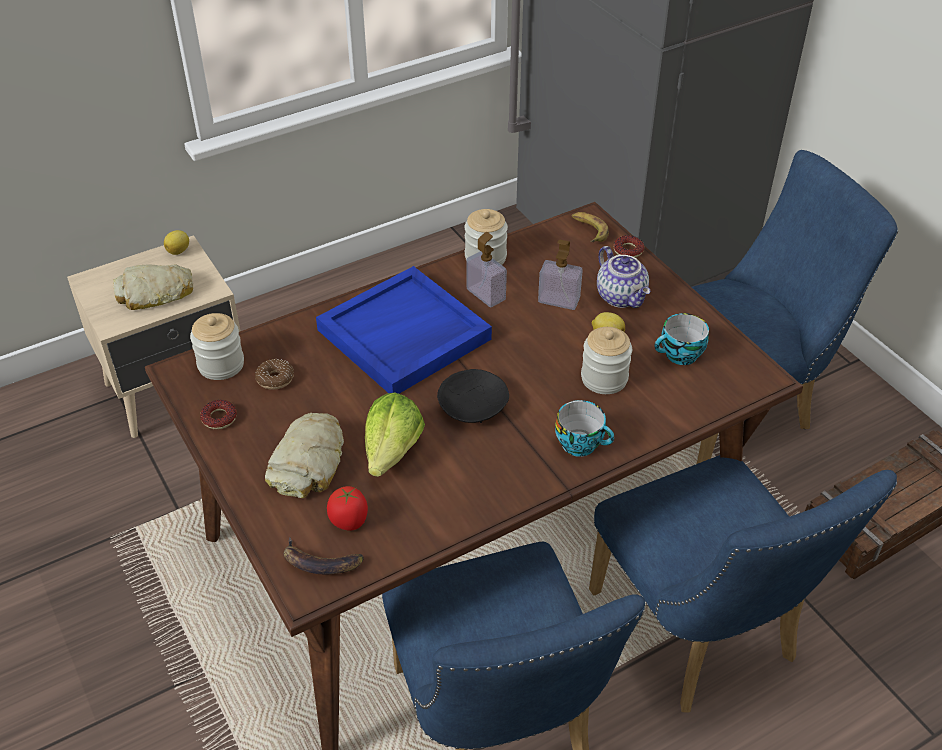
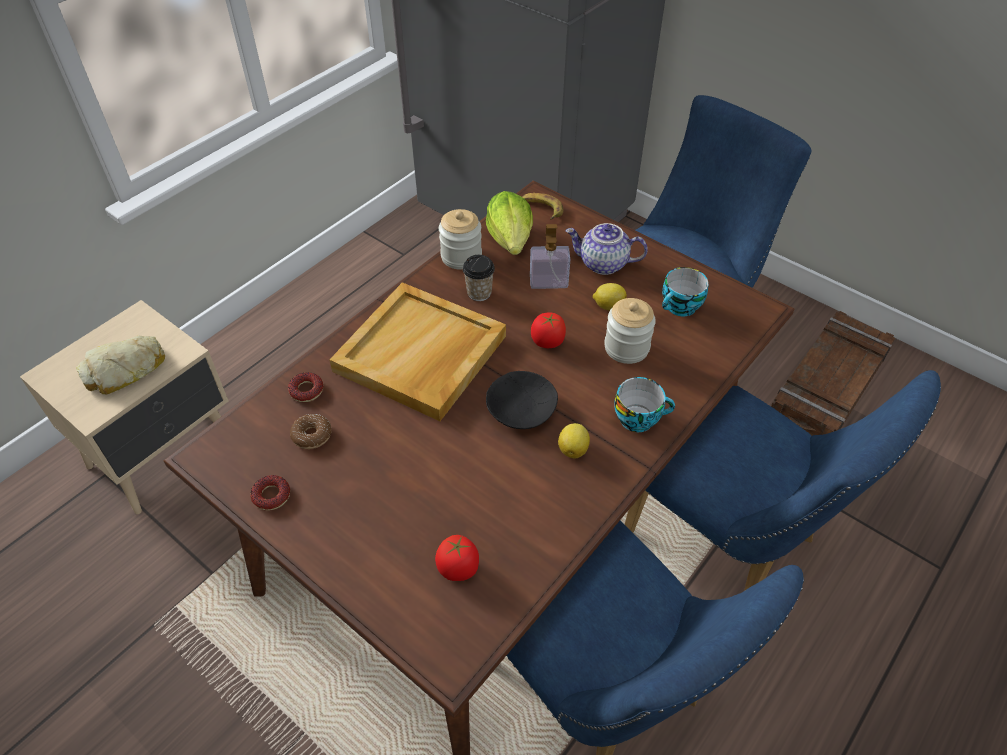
camera: 20 degrees left, 5 degrees up
(179, 251) = (132, 319): lemon -> lemon (573, 449)
(221, 365) = (247, 436): jar -> none
(308, 462) = (387, 516): bread -> none
(320, 563) = (450, 625): banana -> none
(392, 451) = (466, 479): lettuce -> lettuce (511, 239)
(403, 336) = (421, 355): blue tray -> beige tray
(486, 294) = (479, 293): soap dispenser -> cup
(528, 354) = (547, 342): none -> tomato
(622, 297) = (603, 264): teapot -> teapot turned 150 degrees clockwise
(628, 250) = (586, 219): donut -> donut (306, 390)

